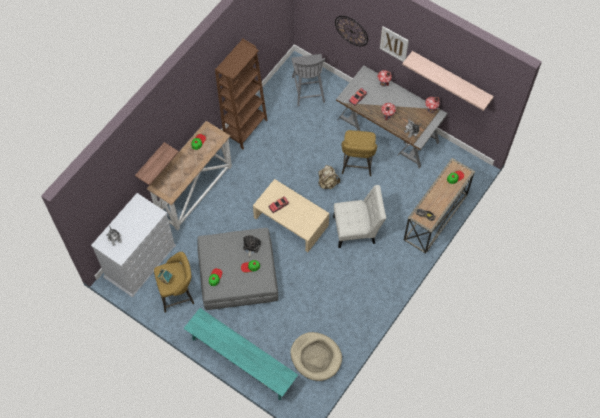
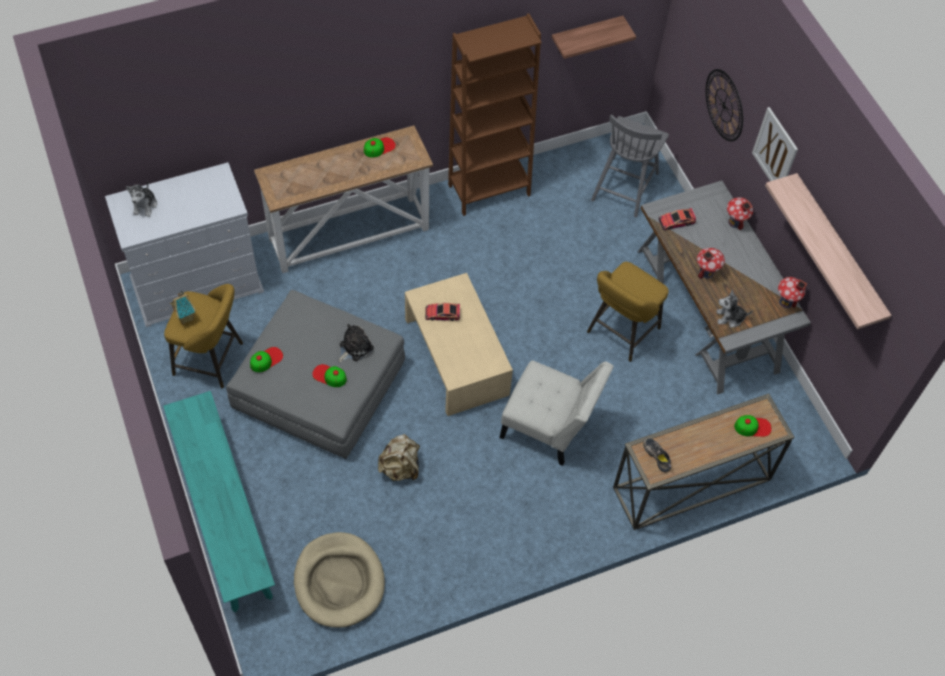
camera: 30 degrees right, 5 degrees down
(150, 162) = (274, 127): shelf -> shelf (586, 35)
(327, 182) = (555, 333): beige backpack -> beige backpack (400, 467)

